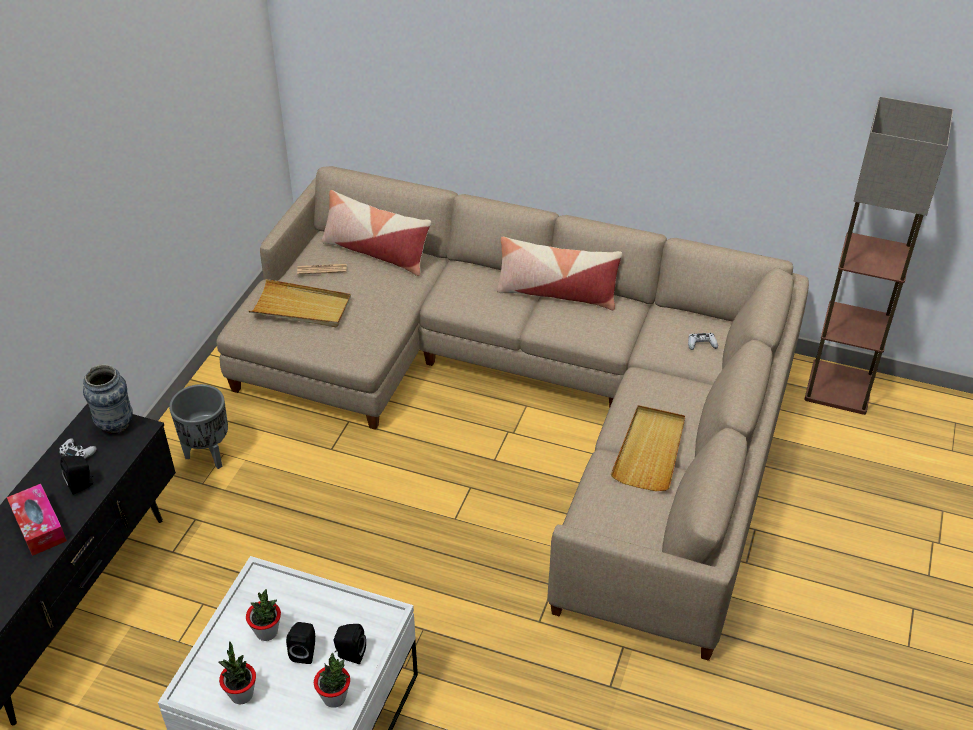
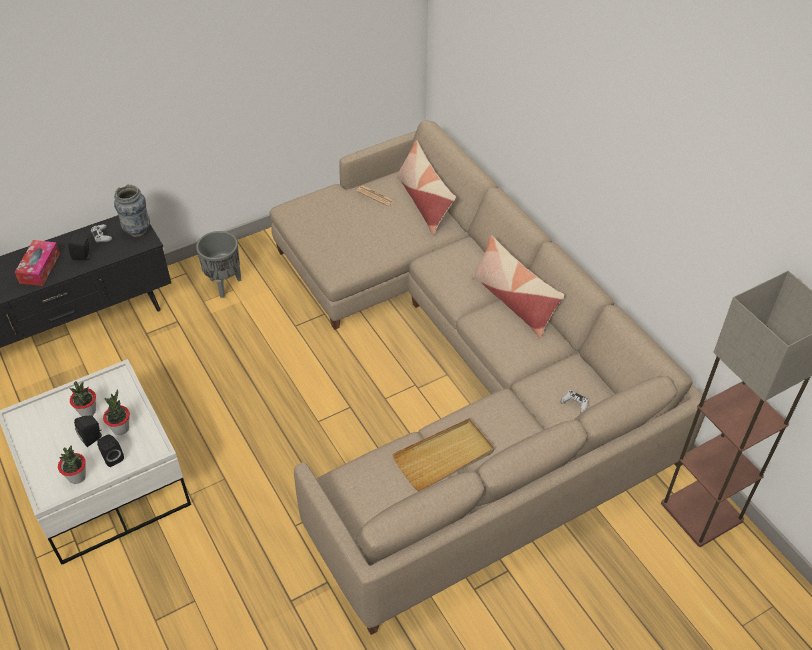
camera: 40 degrees right, 5 degrees up
(241, 694) = (37, 438): potted plant -> potted plant (121, 428)
(301, 307) = (334, 216): beige tray -> none

